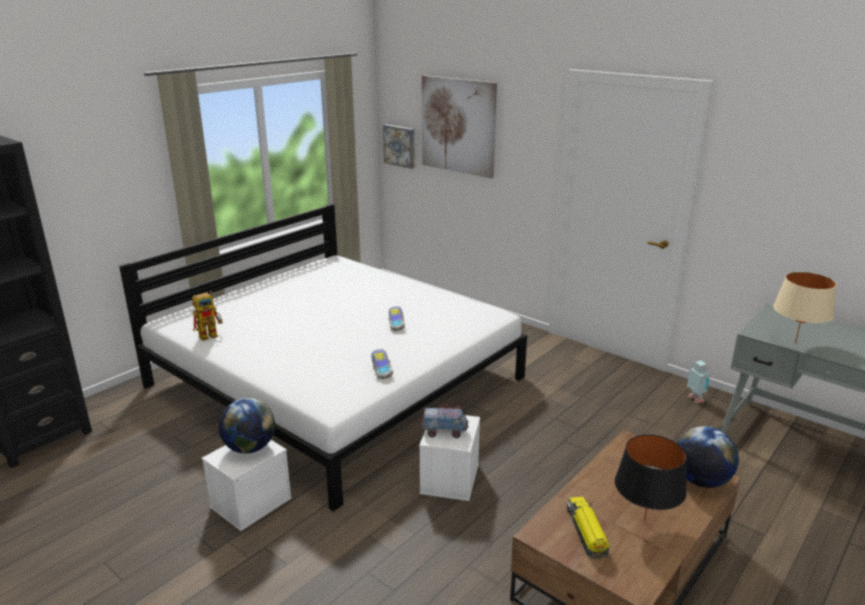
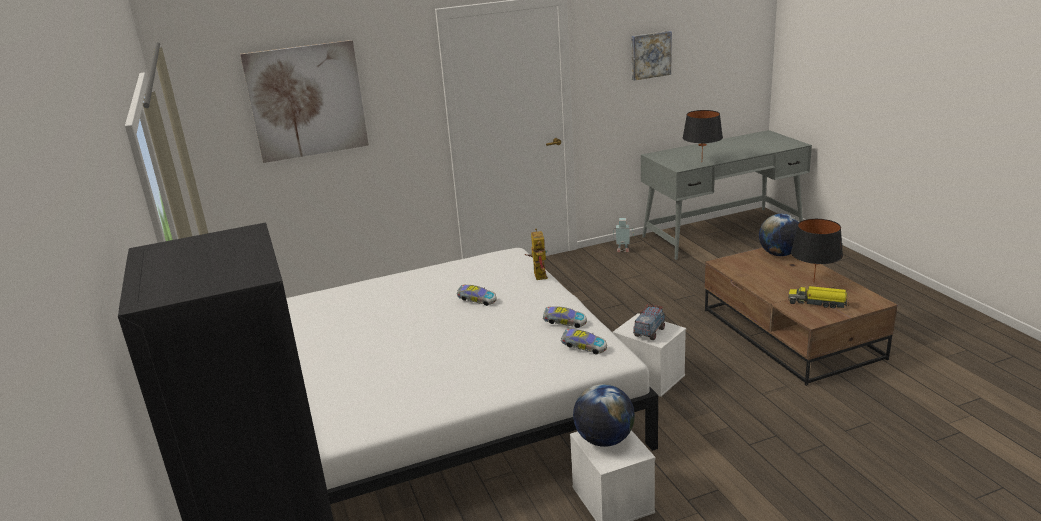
camera: 60 degrees left, 0 degrees up
(211, 334) = (376, 415): toy robot -> toy robot (538, 274)
(342, 388) = (583, 348): none -> toy car
(400, 146) = (217, 152): picture -> picture (650, 55)
(795, 342) = (702, 162): beige table lamp -> black table lamp

